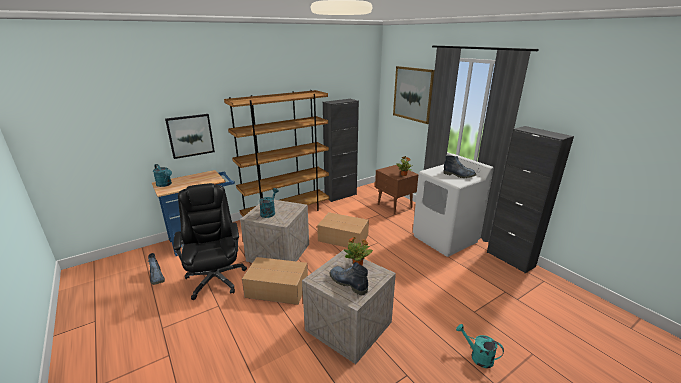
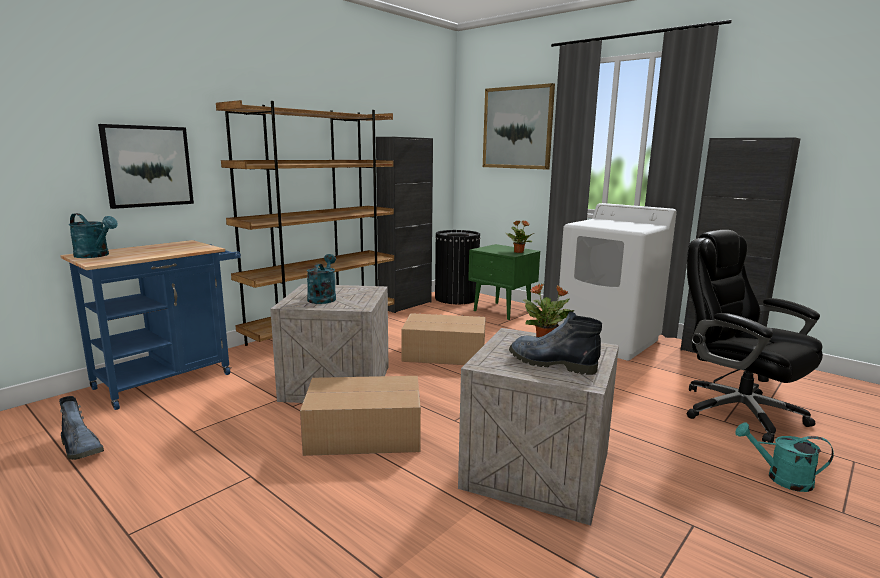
camera: 15 degrees left, 10 degrees down
(215, 278) = (223, 433): black office chair -> black office chair (737, 411)
(373, 192) = (456, 298): none -> black trash can
(394, 206) = (502, 311): brown nightstand -> green nightstand
(459, 175) = (629, 224): boot -> none

